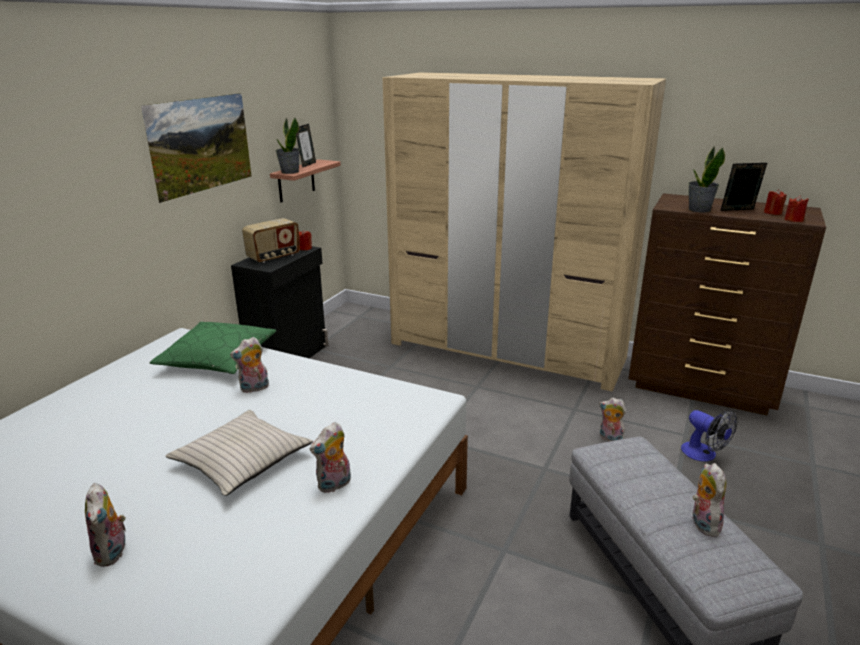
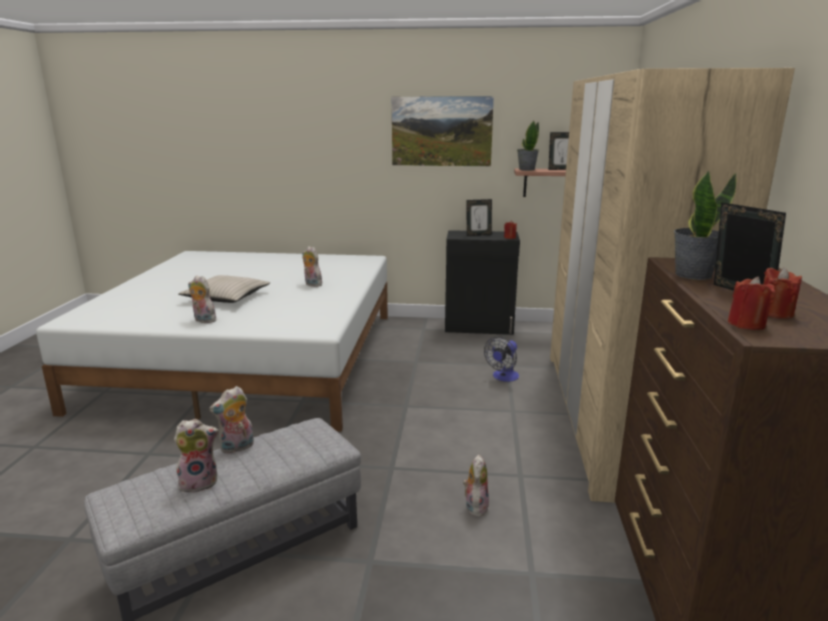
camera: 70 degrees right, 5 degrees down
(113, 553) = (146, 292): plush toy -> plush toy (237, 448)
(218, 358) = (347, 270): green pillow -> none
(274, 257) = (478, 234): radio -> picture frame
(704, 455) = (492, 592): fan -> fan (503, 377)

